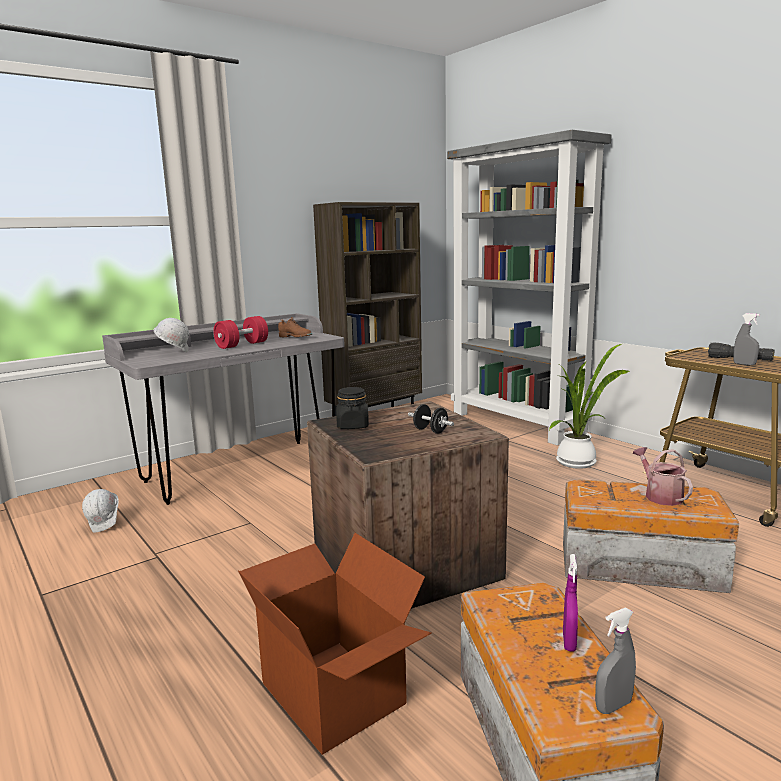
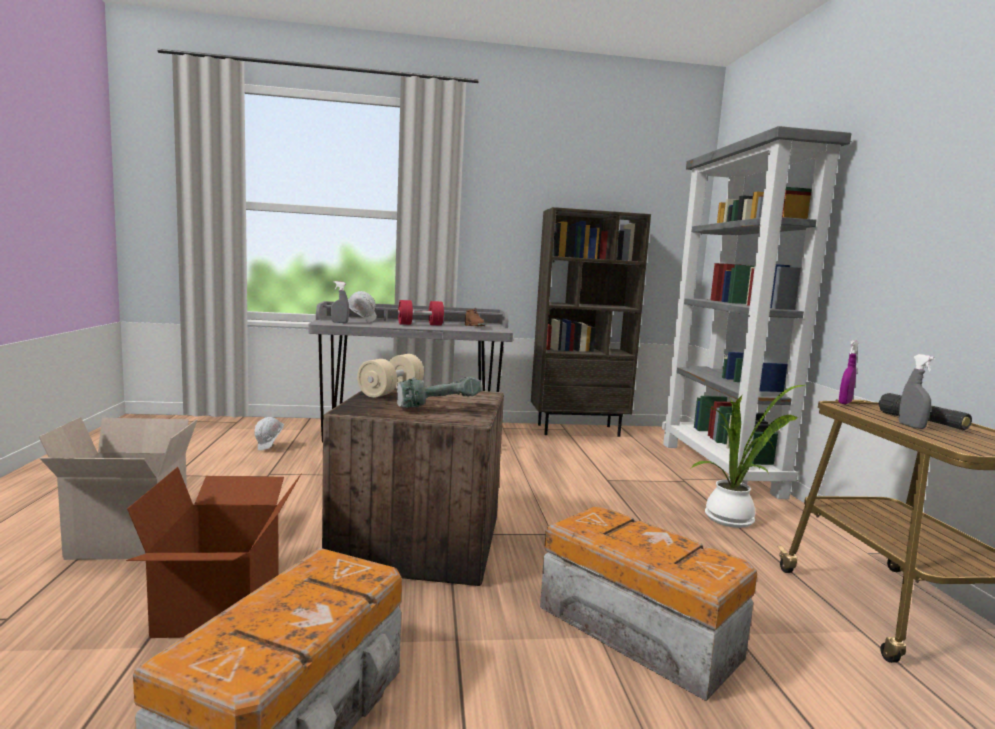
camera: 30 degrees right, 5 degrees down
(123, 687) = (126, 543): none -> cardboard box
(353, 426) = (391, 392): black jar -> beige dumbbell
(430, 431) = (437, 408): black dumbbell -> power drill
(569, 642) = (312, 613): purple spray bottle -> purple spray bottle (845, 403)
(613, 706) = (240, 670): grey spray bottle -> grey spray bottle (339, 322)
(660, 495) = (666, 548): watering can -> none

